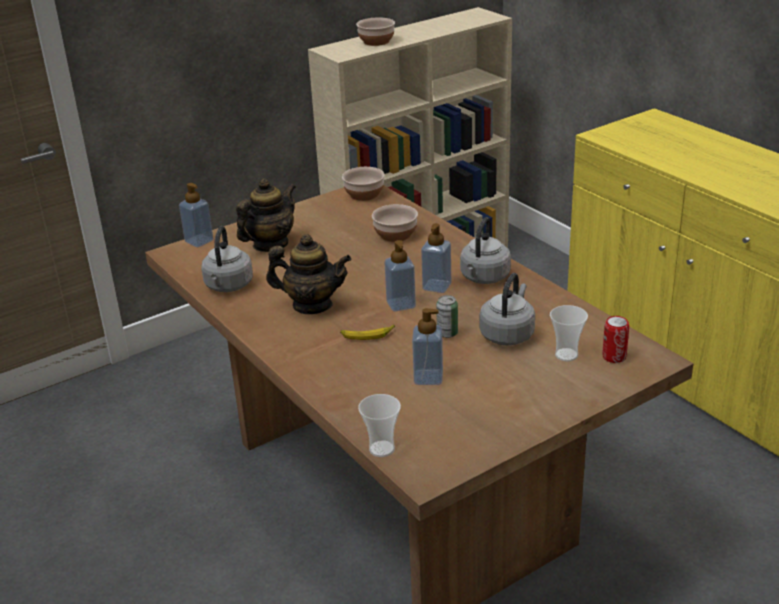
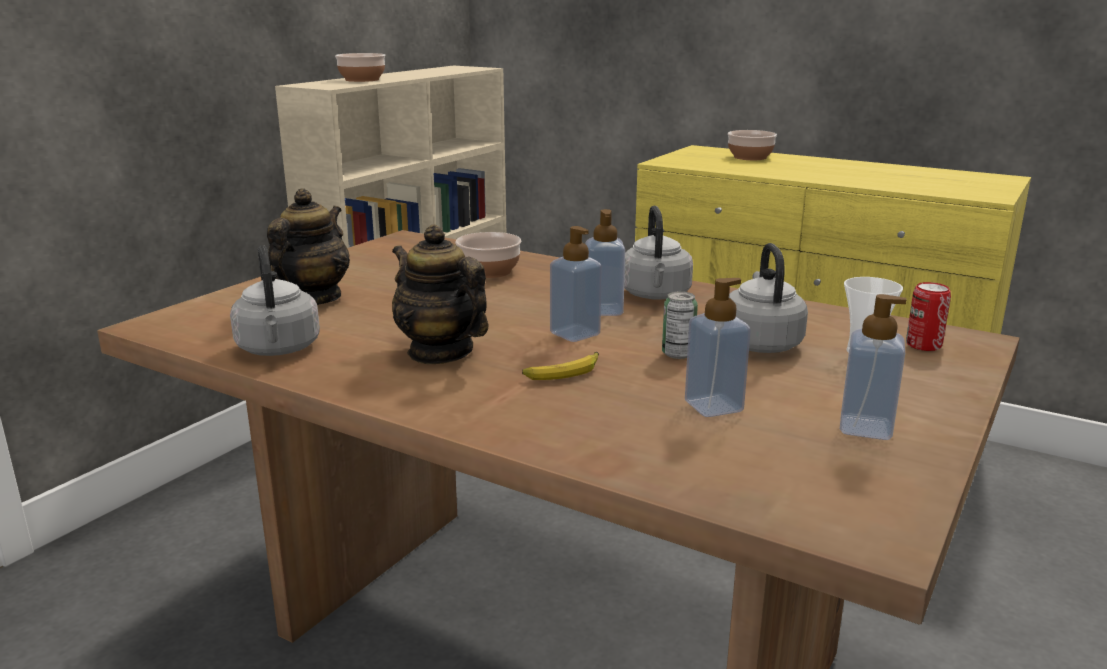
camera: 25 degrees left, 10 degrees down
(199, 241) = (189, 308): soap dispenser -> soap dispenser (865, 428)
(312, 305) = (440, 352): teapot -> teapot turned 120 degrees counterclockwise
(365, 194) = (408, 242): bowl -> bowl (750, 157)
(382, 449) = (757, 514): cup -> none

